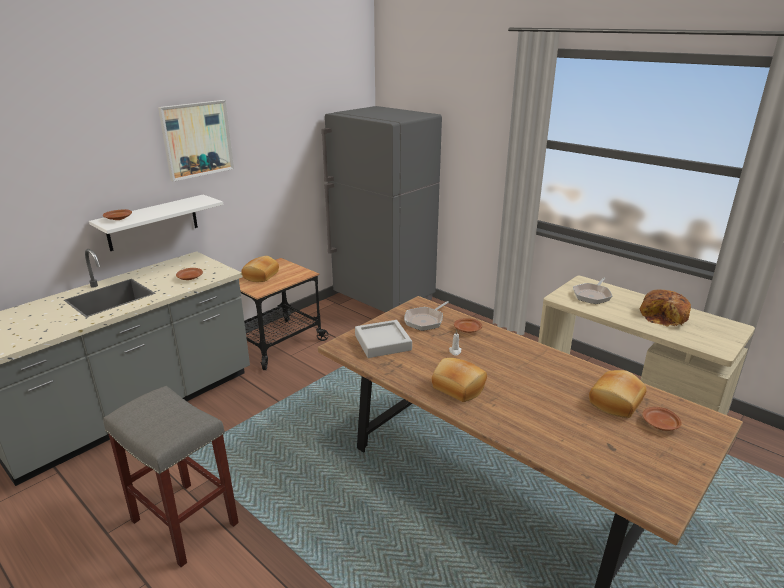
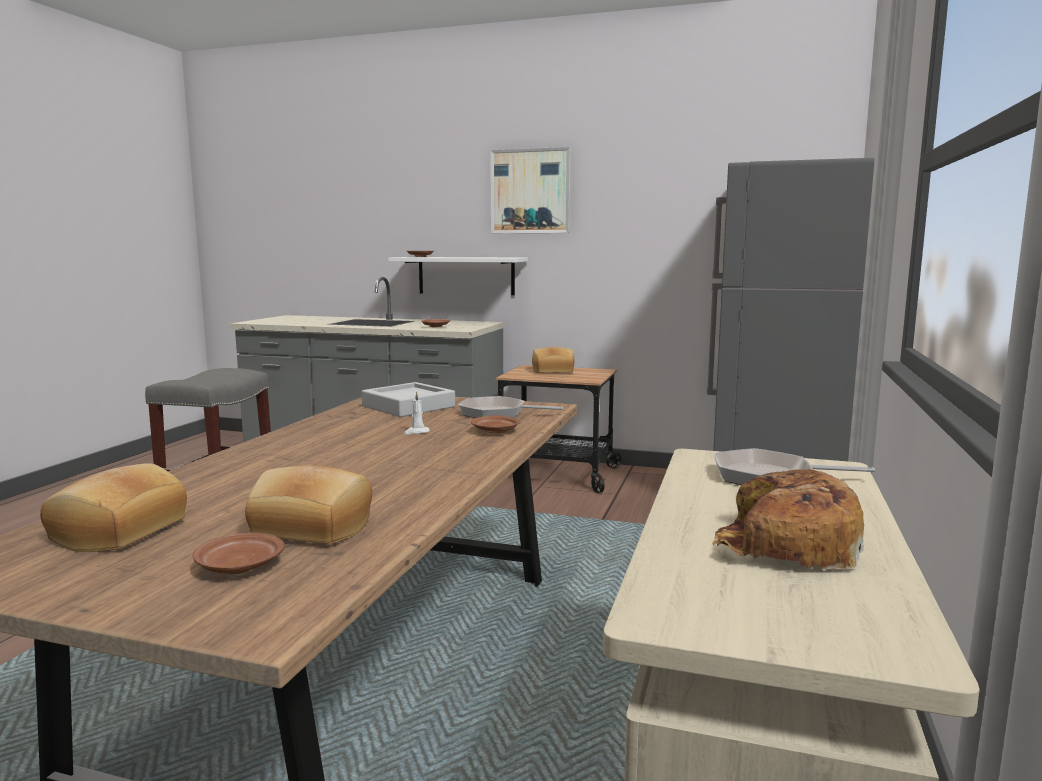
camera: 65 degrees right, 15 degrees down
(458, 388) = (309, 442): bread -> bread (117, 531)

